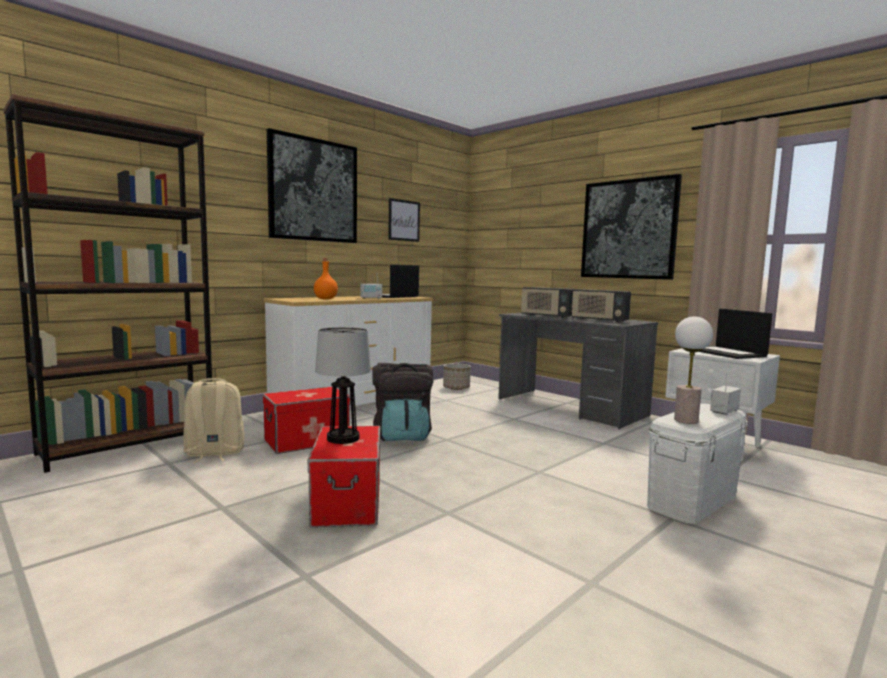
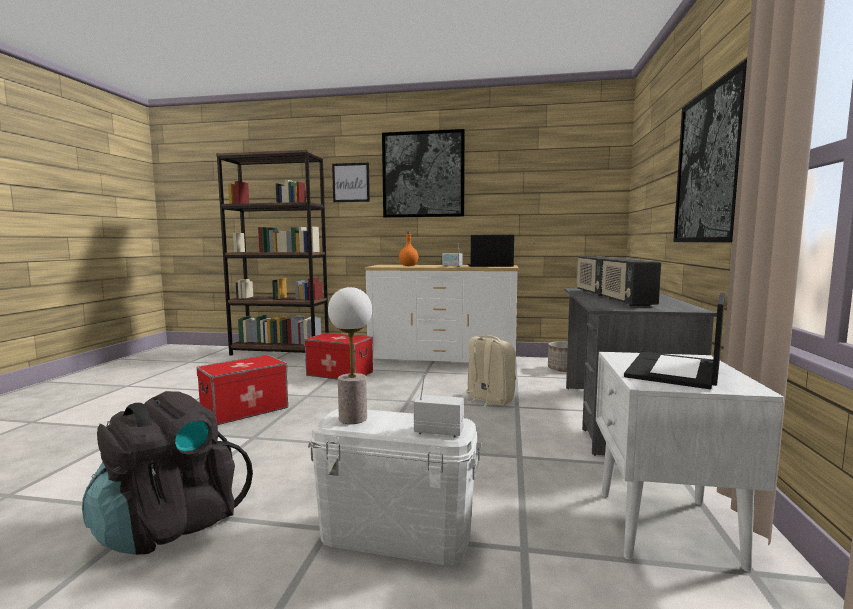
camera: 55 degrees right, 0 degrees up
(214, 453) = (289, 366): beige backpack -> beige backpack (488, 400)
(343, 438) = (246, 363): table lamp -> none
(402, 435) = (393, 388): black backpack -> black backpack (171, 525)
(404, 220) = (525, 189): picture -> picture (351, 182)

